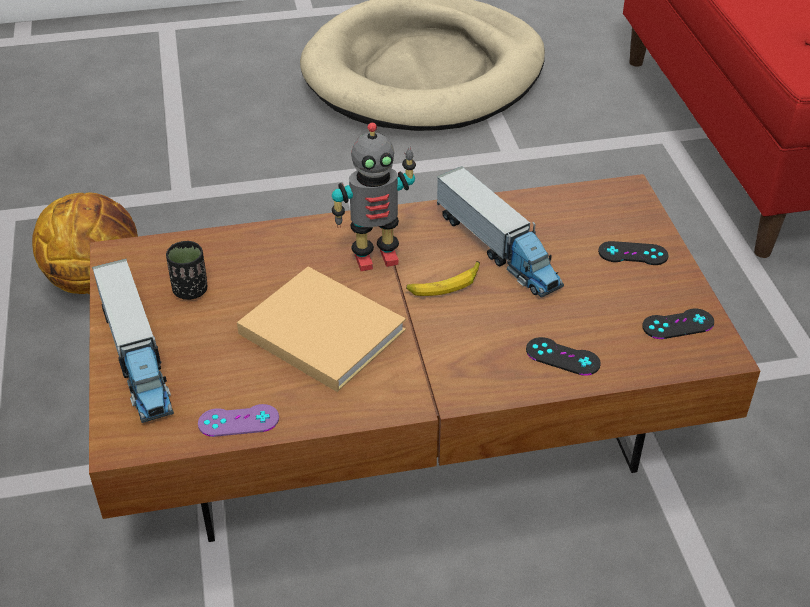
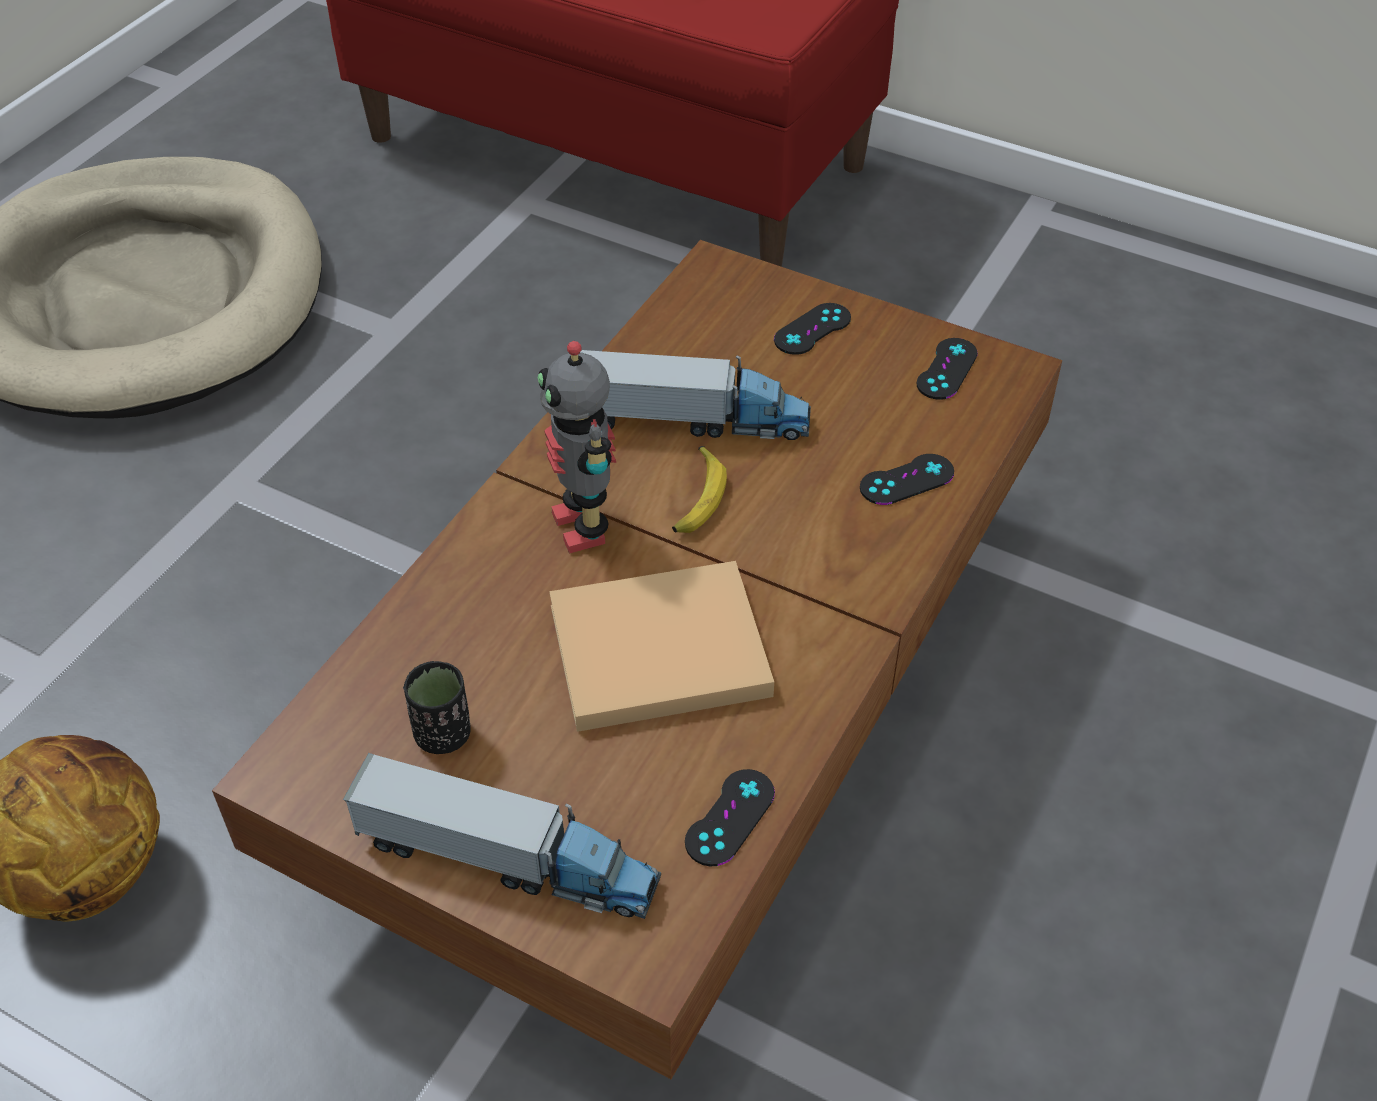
camera: 50 degrees left, 5 degrees up
(238, 421) = (730, 818): purple game controller -> black game controller
(375, 257) = (584, 526): toy robot -> toy robot turned 135 degrees clockwise

